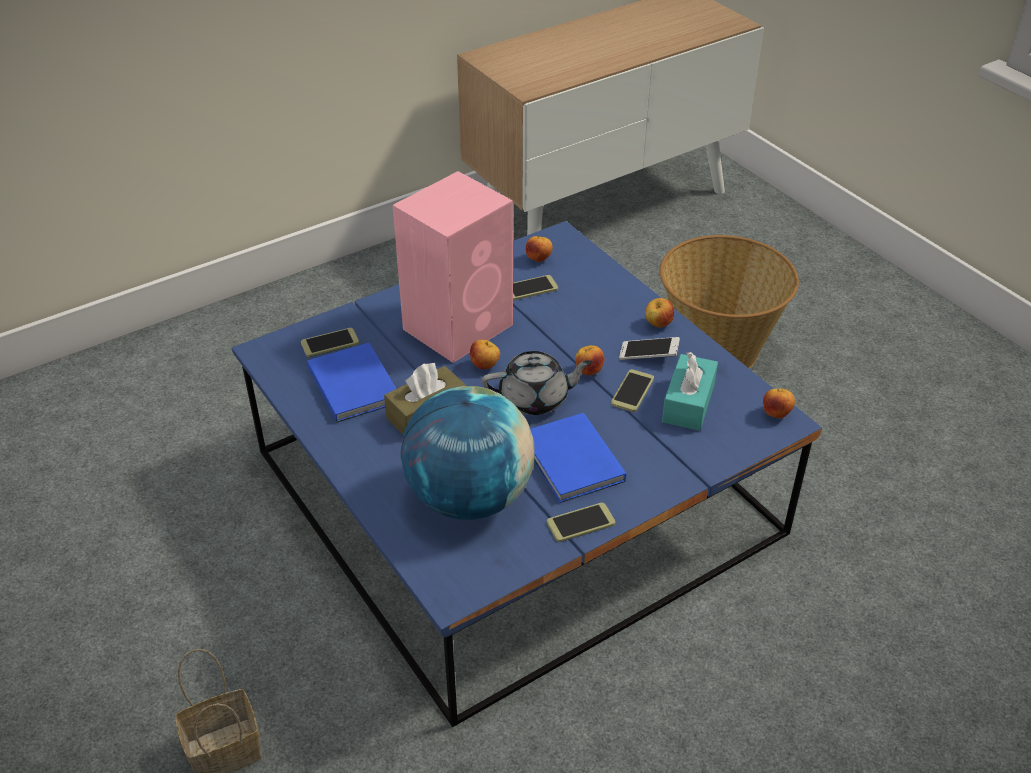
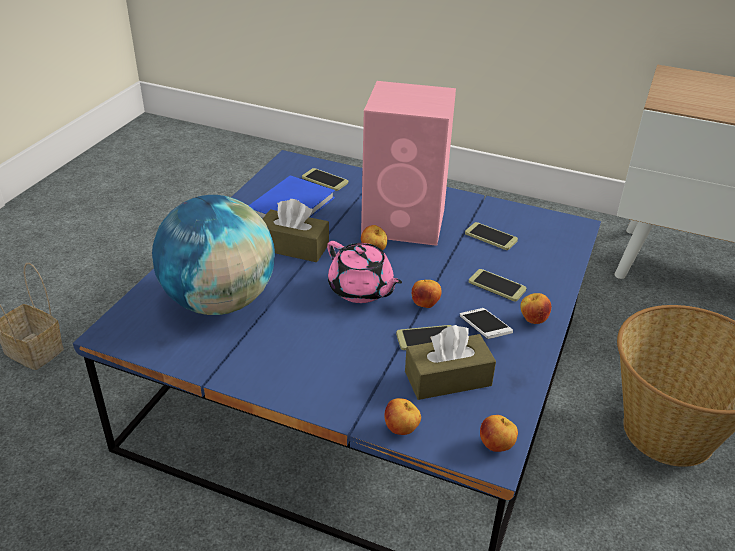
camera: 55 degrees right, 5 degrees down
(535, 399) = (361, 290): grey teapot -> pink teapot
(539, 259) = (532, 227): apple -> apple (401, 429)
(571, 463) = (304, 338): blue book -> none
(581, 523) = (237, 370): phone -> phone (497, 286)
(688, 403) = (448, 378): turquoise tissue box -> brown tissue box

